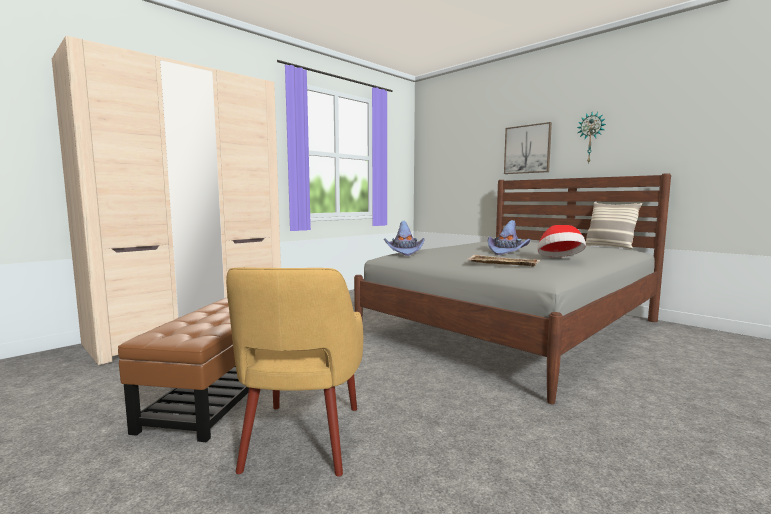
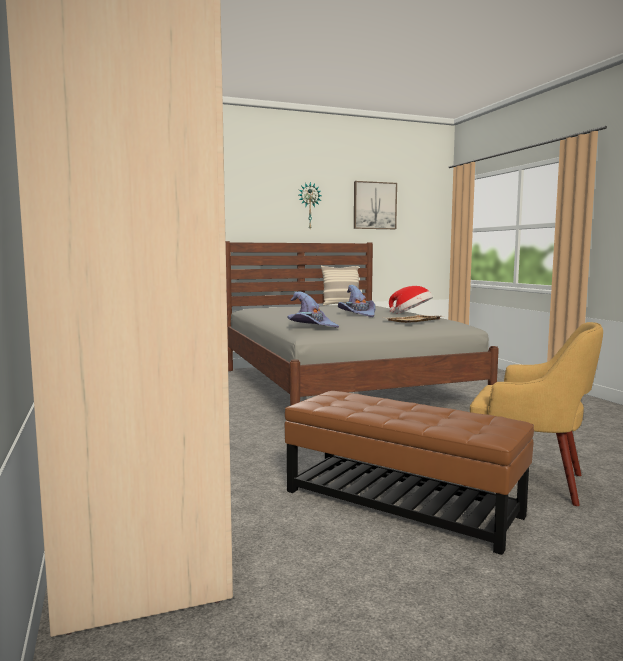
camera: 65 degrees left, 0 degrees up
(527, 149) = (249, 209): picture -> picture (374, 205)

